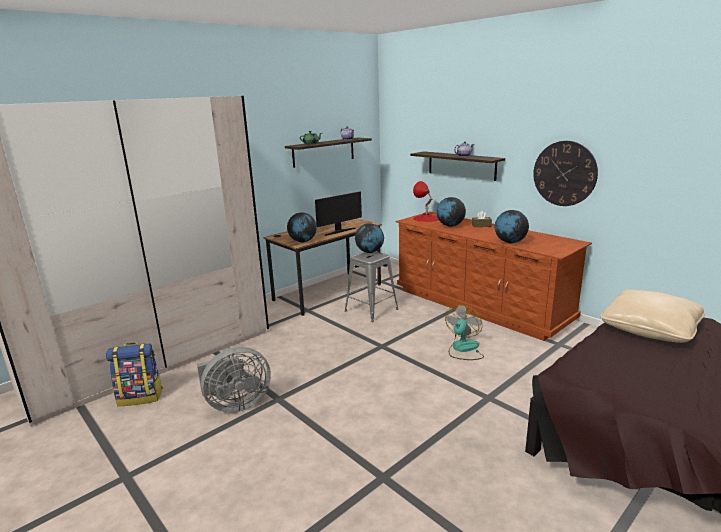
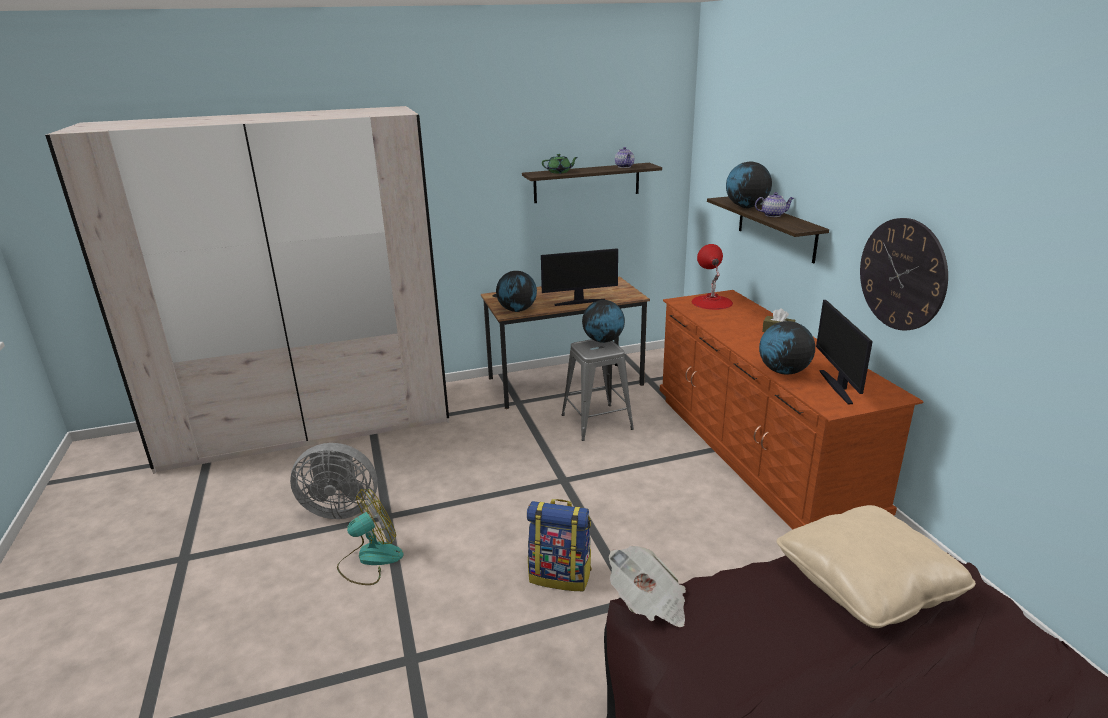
camera: 25 degrees right, 5 degrees up
(140, 397) = (263, 469): backpack -> backpack (561, 575)
(450, 225) = (730, 322): globe -> globe (746, 207)
(463, 349) = (667, 517): fan -> fan (370, 559)
(545, 243) = (837, 386): none -> monitor
(563, 368) = (648, 603): none -> newspaper

